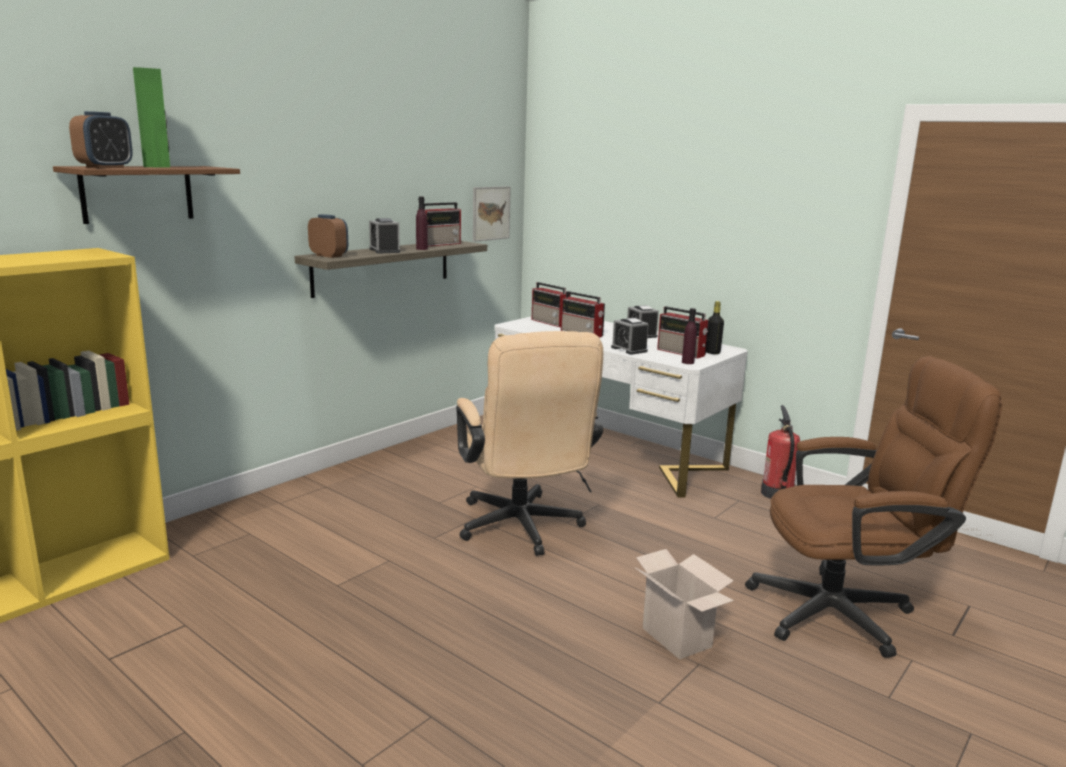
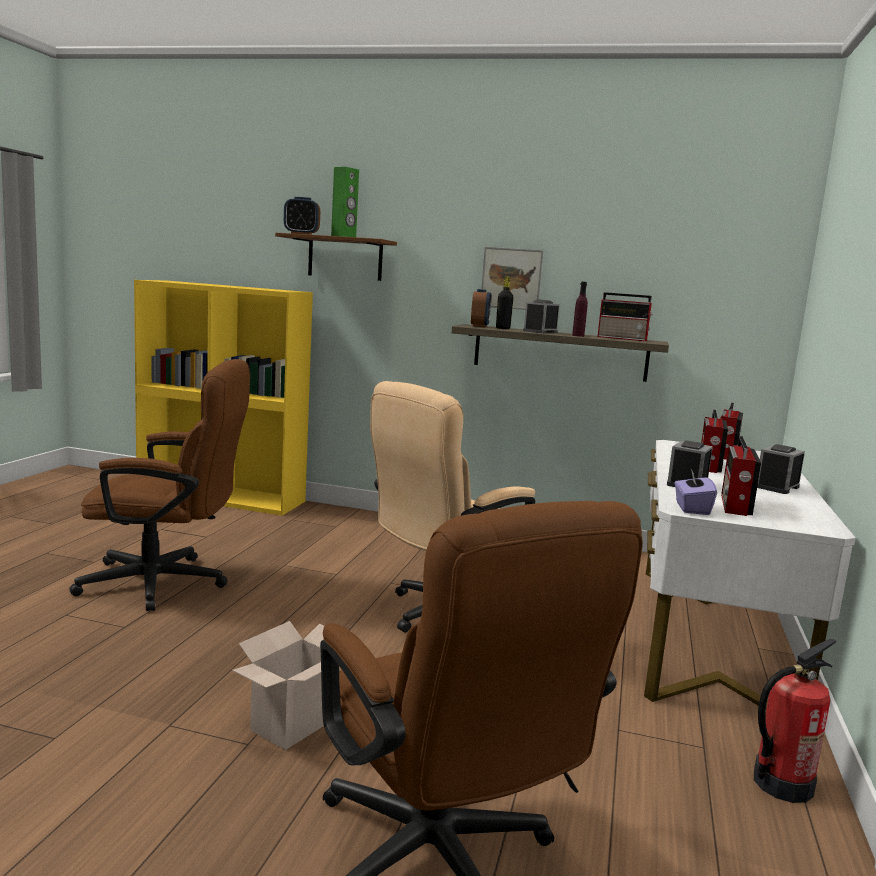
camera: 65 degrees right, 5 degrees down
(323, 673) = (167, 583): none -> brown office chair
(490, 213) = (733, 319): picture -> picture (511, 278)
(687, 362) = (691, 508): purple bottle -> purple tissue box
(712, 352) = (777, 519): black bottle -> black bottle (503, 328)

